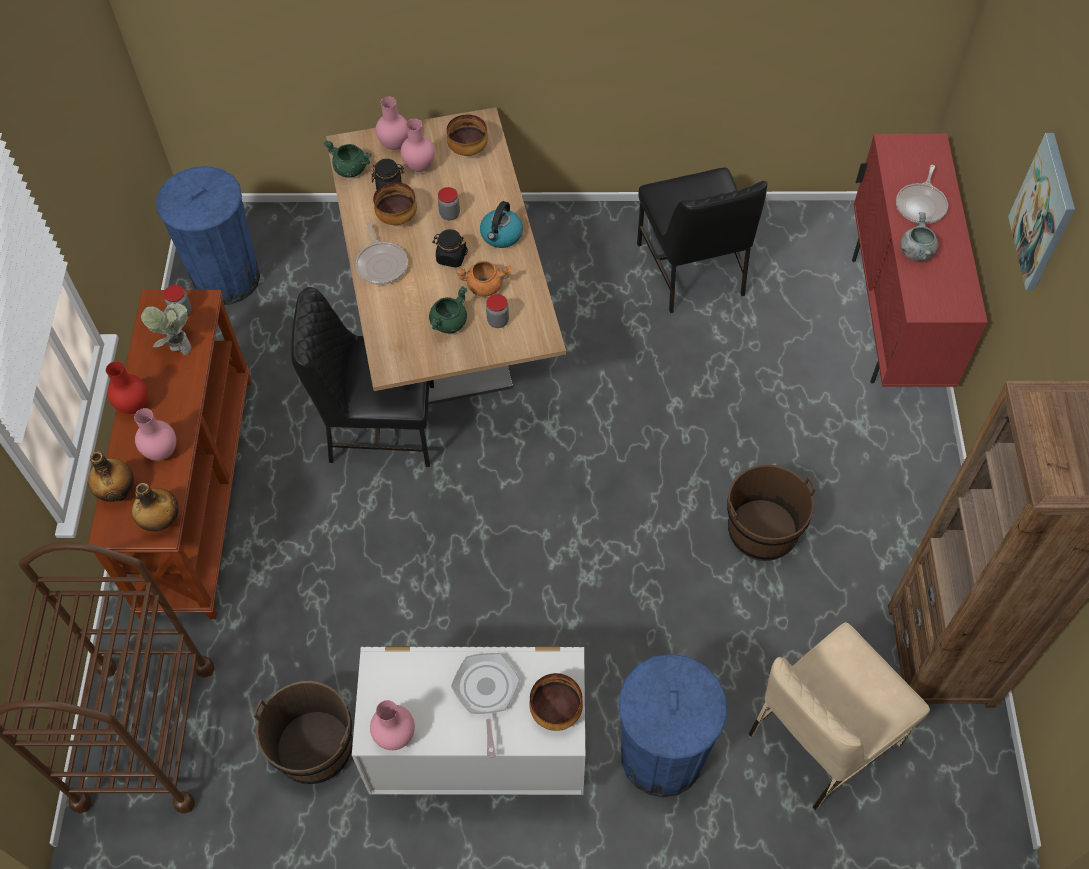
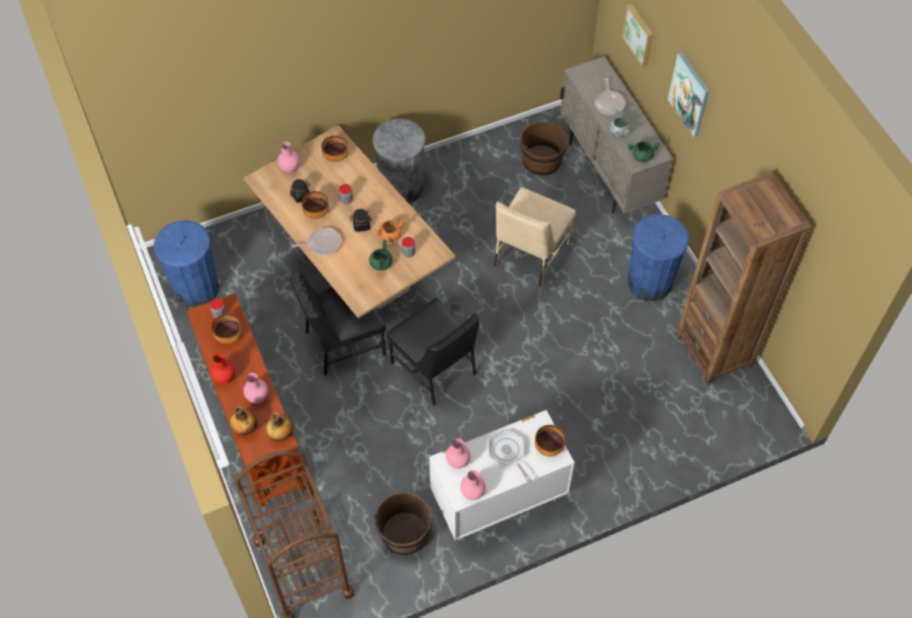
camera: 25 degrees left, 0 degrees up
(176, 348) = (229, 336): potted plant -> bowl
(350, 169) = (271, 193): green cooking pot -> green cooking pot (641, 156)
(382, 264) = (323, 243): frying pan -> frying pan turned 60 degrees counterclockwise
(419, 166) = (312, 177): pink vase -> pink vase (457, 461)
(501, 235) = (383, 202): kettle -> none
(575, 239) = (402, 188): none -> grey trash can
(662, 756) = (595, 460): blue trash can -> blue trash can (649, 282)
(692, 270) = (480, 183): black chair -> black chair (435, 368)
(762, 531) = (591, 319): brown bucket -> brown bucket (541, 161)
(820, 738) = (672, 417): beige chair -> beige chair (529, 255)
(892, 320) = (608, 172): red cabinet -> beige cabinet
(1003, 98) = (639, 34): none -> picture

